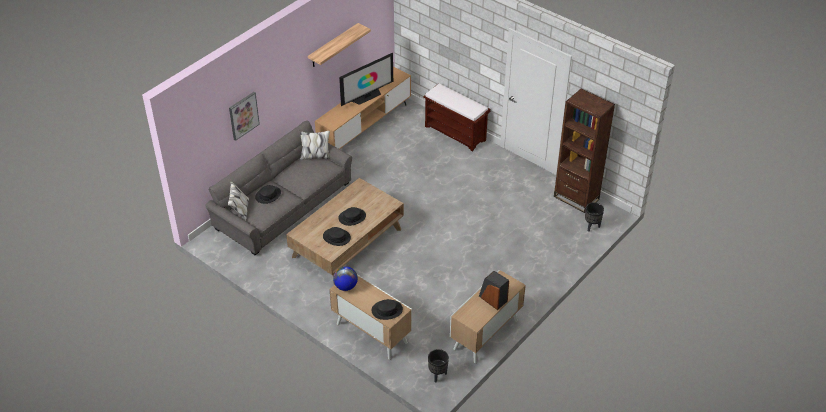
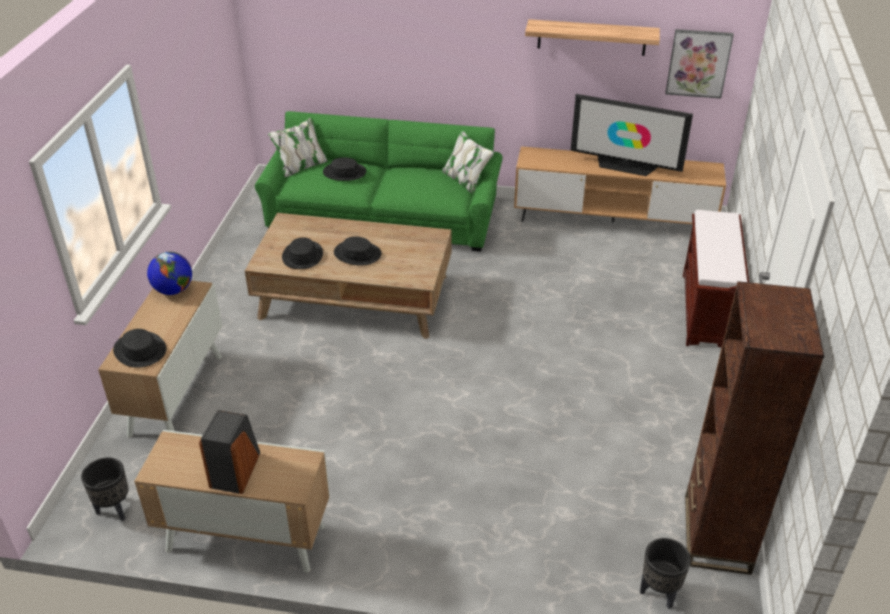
camera: 60 degrees right, 5 degrees down
(243, 115) = (378, 41): picture -> picture (698, 63)
(283, 205) = (384, 216): grey sofa -> green sofa

